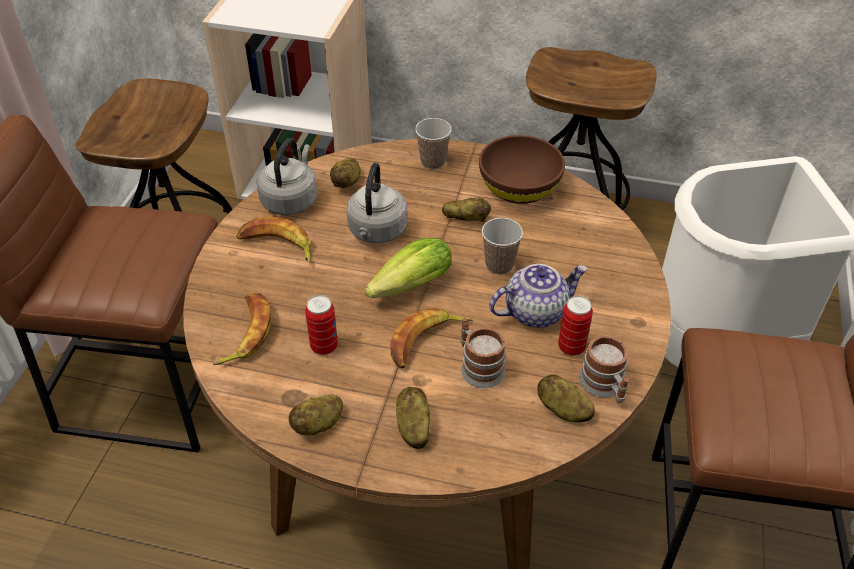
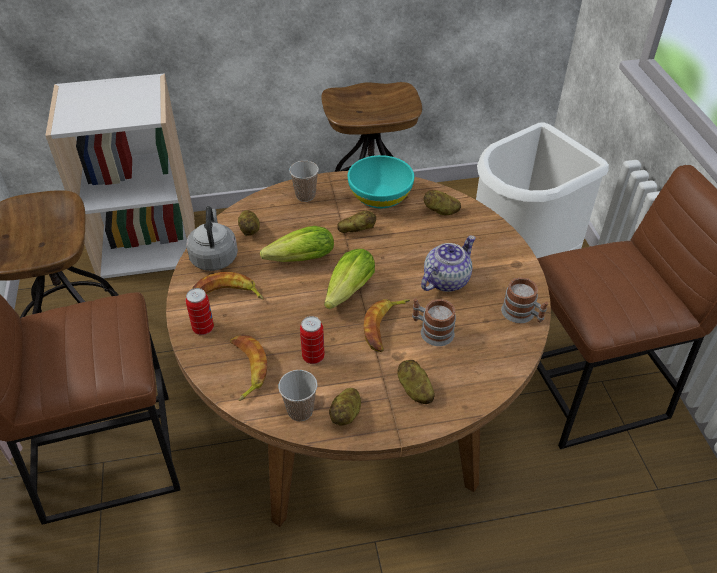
camera: 25 degrees left, 0 degrees up
(377, 232) = (297, 260): grey kettle -> lettuce
(499, 265) = (401, 255): cup -> cup (300, 411)
(518, 188) = (380, 197): brown bowl -> turquoise bowl
(563, 410) = (506, 340): potato -> potato (441, 211)
(571, 347) = (485, 296): can -> can (203, 328)

